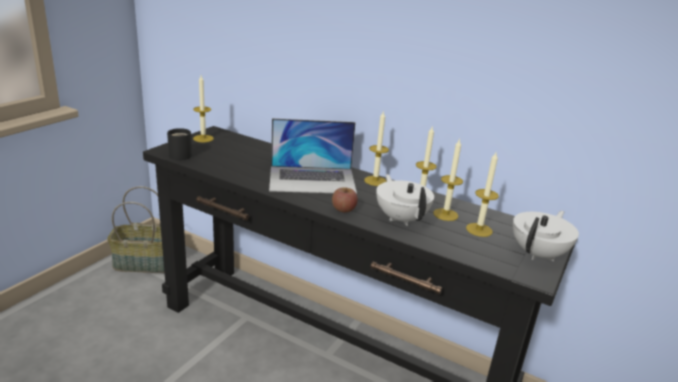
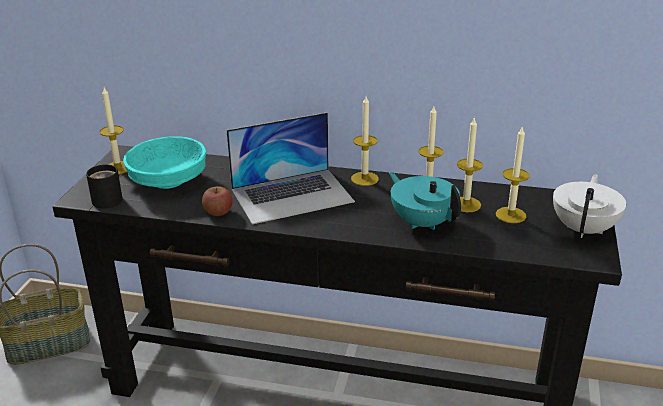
camera: 15 degrees left, 5 degrees up
(231, 153) = (169, 181): none -> turquoise bowl
(343, 209) = (353, 227): apple -> apple (218, 212)
(401, 218) = (422, 222): white teapot -> turquoise teapot

